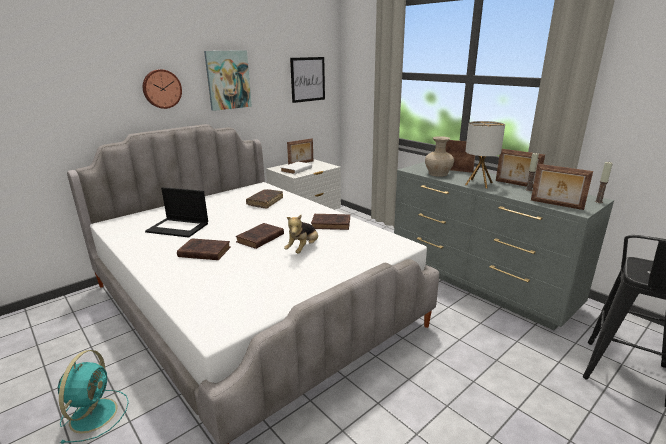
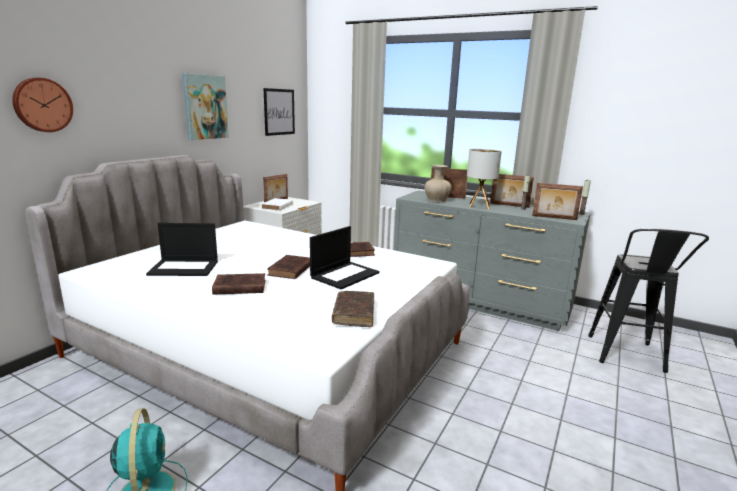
camera: 20 degrees left, 5 degrees down
(161, 89) = (137, 112): wall clock -> wall clock (42, 105)
(265, 202) = (265, 238): brown book -> brown book (354, 314)
(303, 249) = (345, 275): plush toy -> laptop

